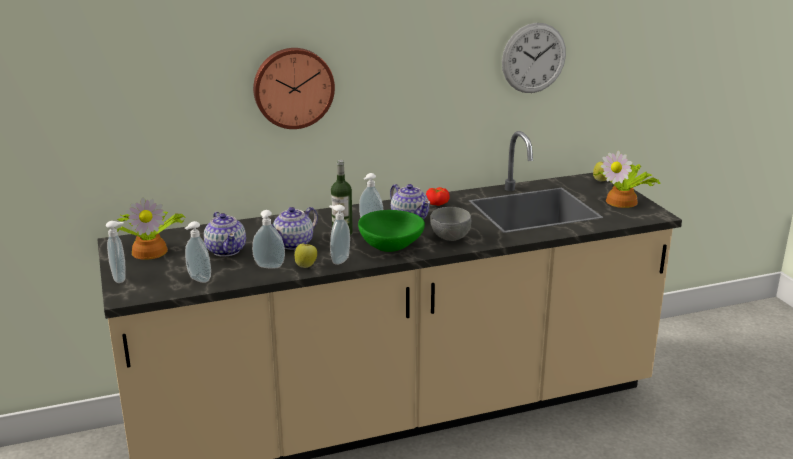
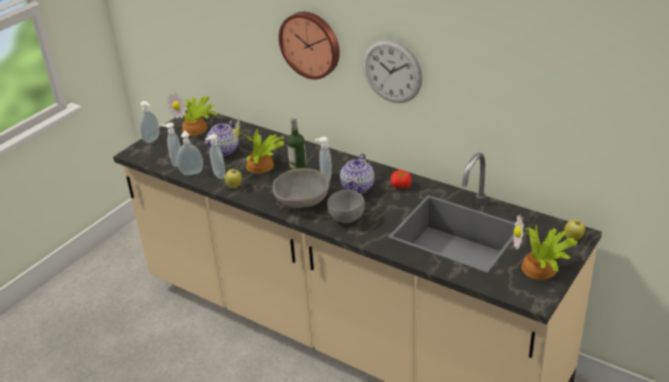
camera: 55 degrees right, 10 degrees up
(294, 244) = (261, 166): teapot -> potted plant
(339, 260) = (256, 194): soap dispenser -> soap dispenser (192, 172)
(390, 246) = (301, 202): green bowl -> grey bowl
(534, 58) = (526, 87): wall clock -> wall clock (392, 71)

